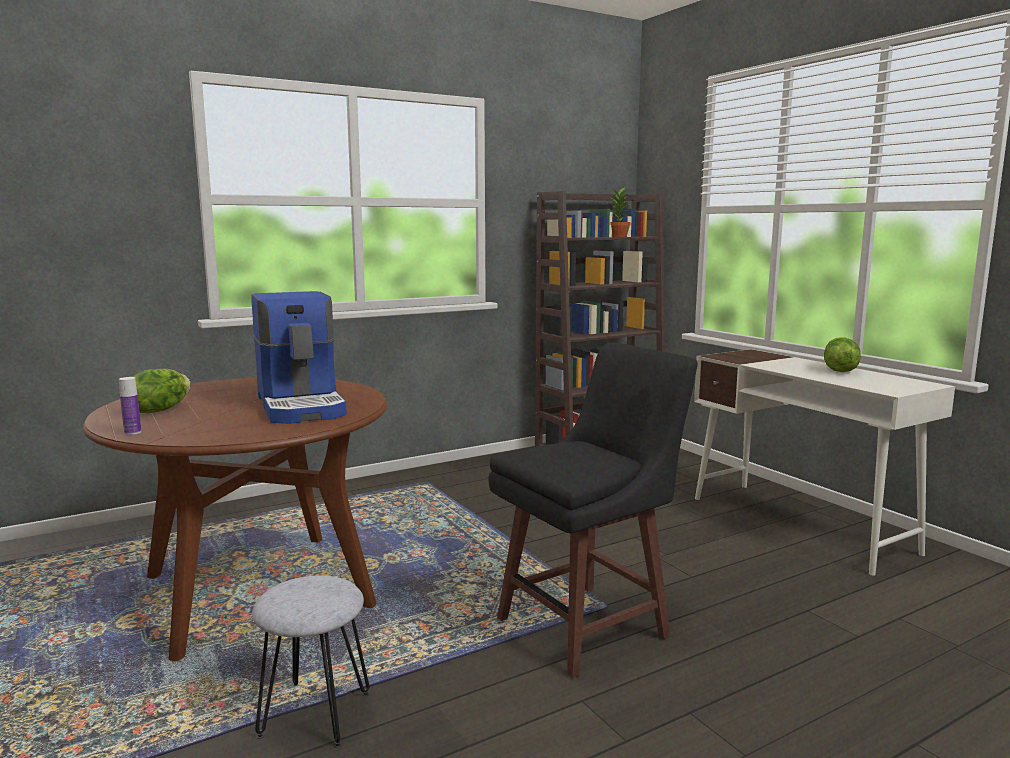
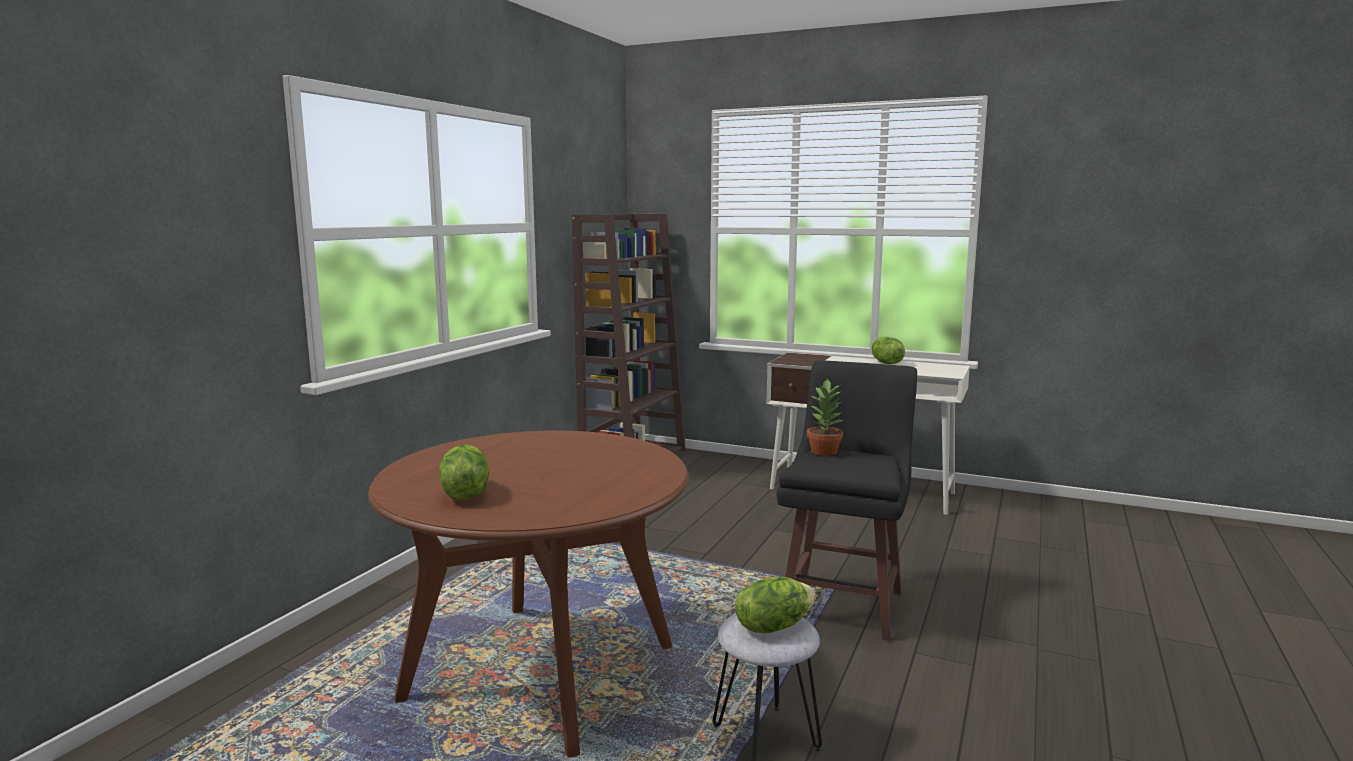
camera: 35 degrees left, 0 degrees up
(132, 432) = (518, 519): bottle -> none
(302, 406) = (596, 461): coffee machine -> none
(309, 595) = (773, 626): none -> lettuce
(618, 236) = (639, 256): potted plant -> potted plant (824, 452)

